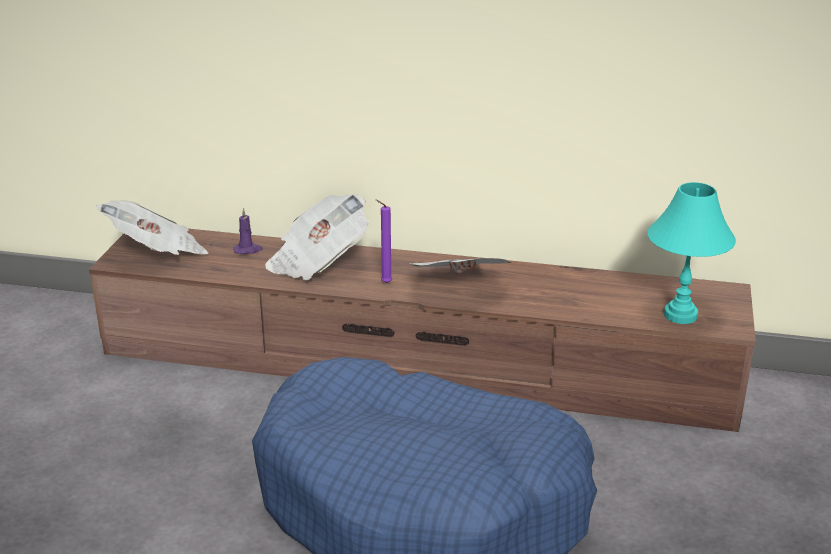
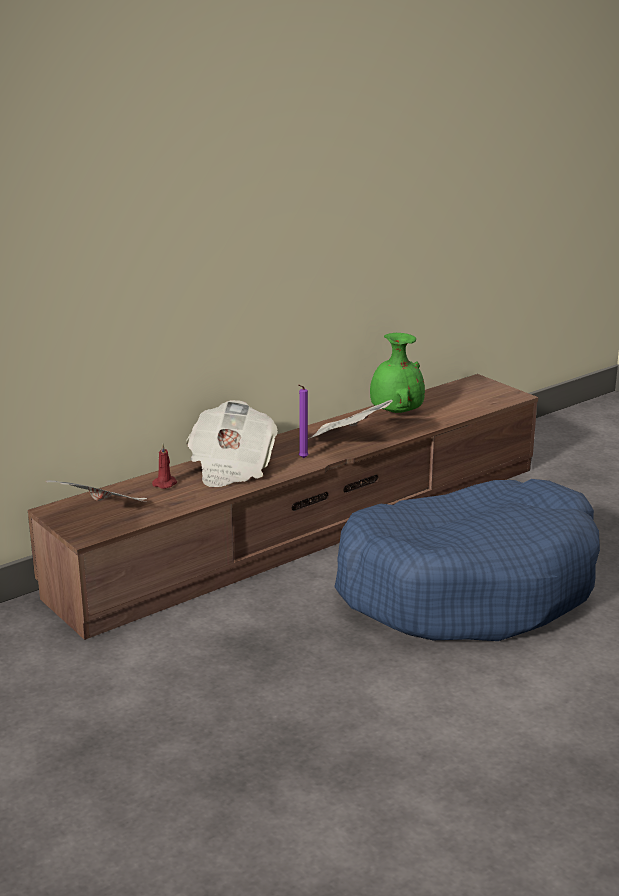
camera: 50 degrees left, 5 degrees down
(248, 250) = (165, 483): purple candle -> red candle
(564, 283) = (395, 412): none -> green vase
(681, 315) = (483, 401): turquoise table lamp -> none

